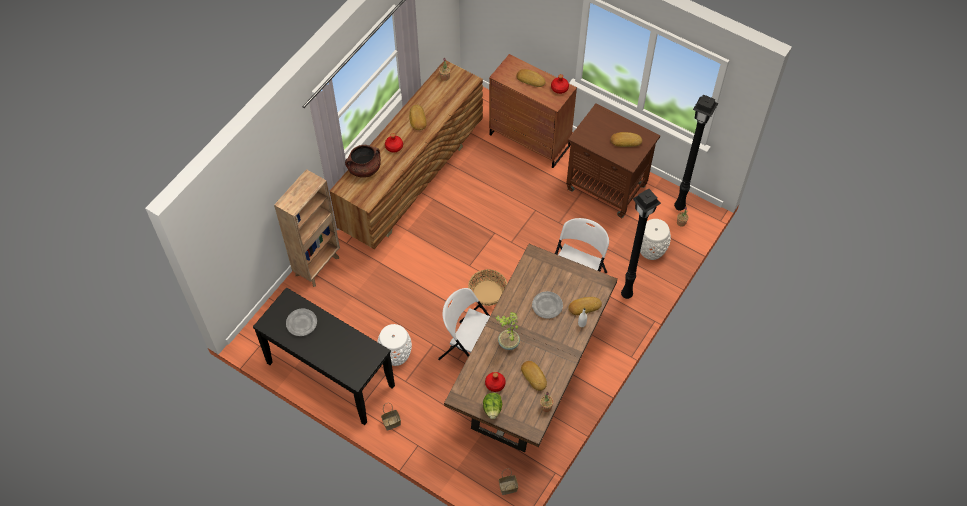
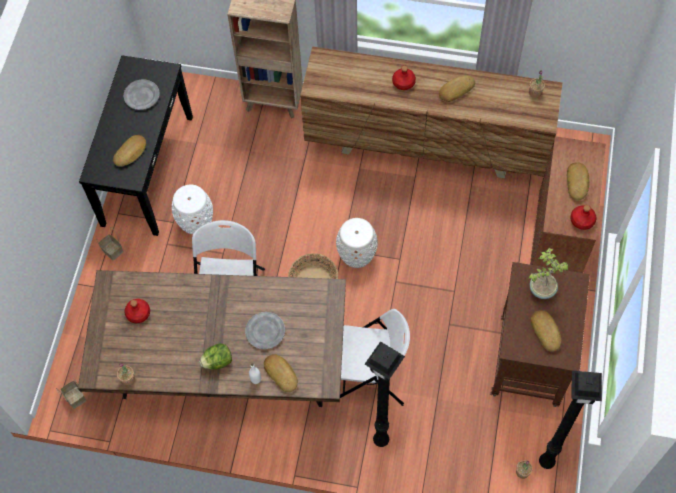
camera: 70 degrees right, 5 degrees up
(364, 169) = (357, 67): brown cooking pot -> none
(492, 409) = (105, 322): lettuce -> lettuce (217, 361)
(508, 343) = (197, 307): potted plant -> potted plant (541, 289)
(534, 376) = (164, 351): bread -> bread (131, 152)
(651, 249) = (462, 448): white stool -> white stool (357, 254)

